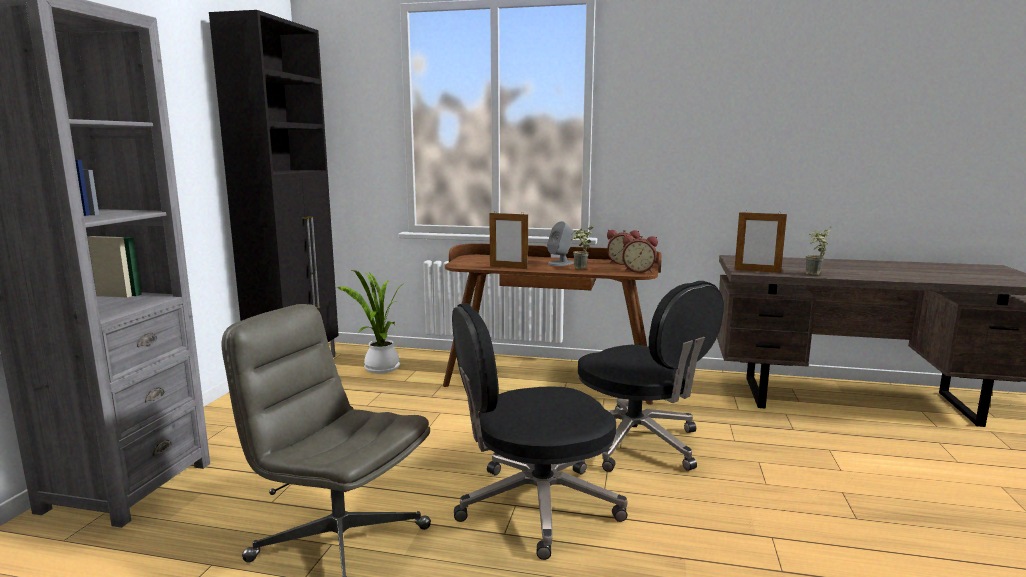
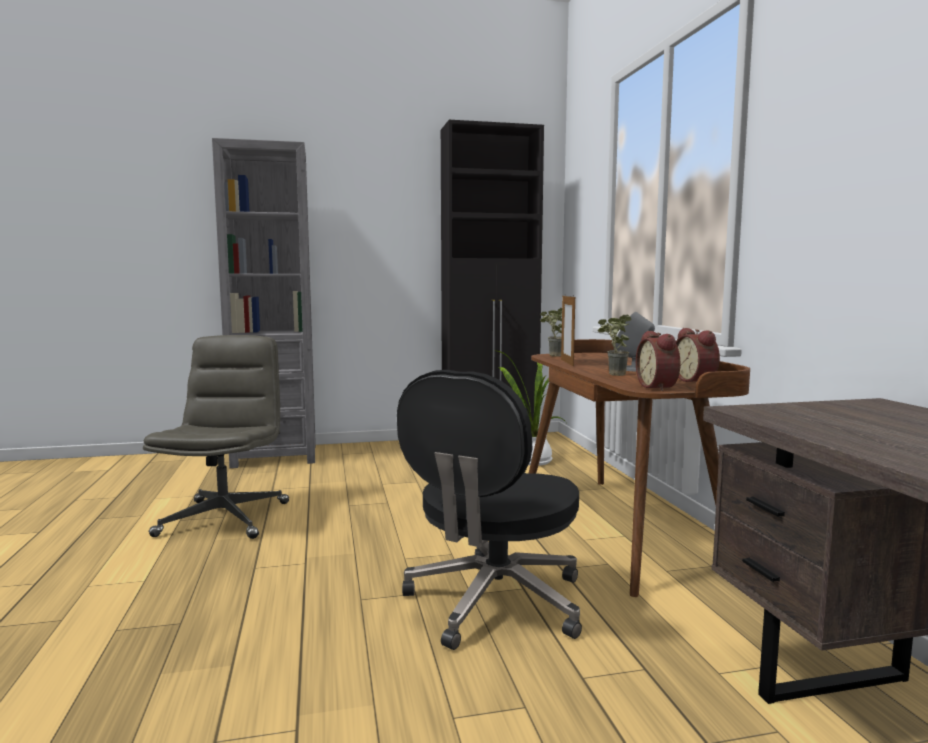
camera: 65 degrees right, 5 degrees down
(535, 506) = (307, 571): black office chair -> none
(757, 271) = (772, 414): picture frame -> none
(814, 275) = (840, 440): potted plant -> potted plant (552, 356)

